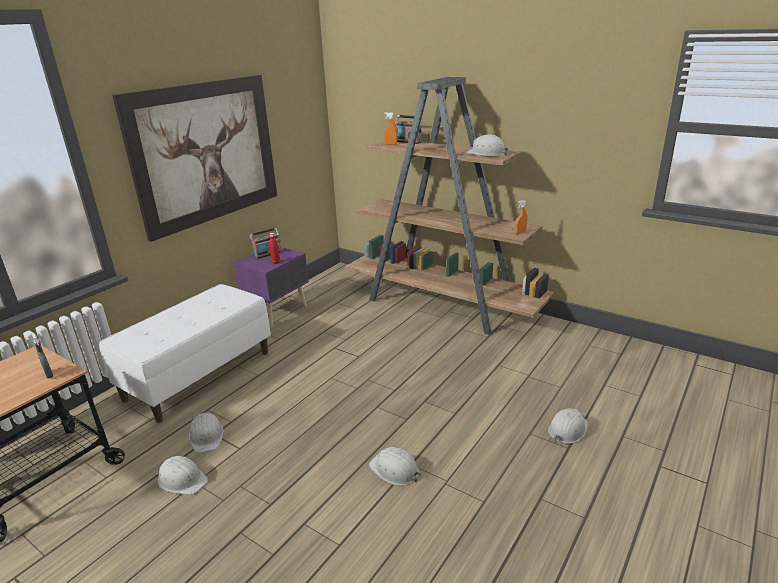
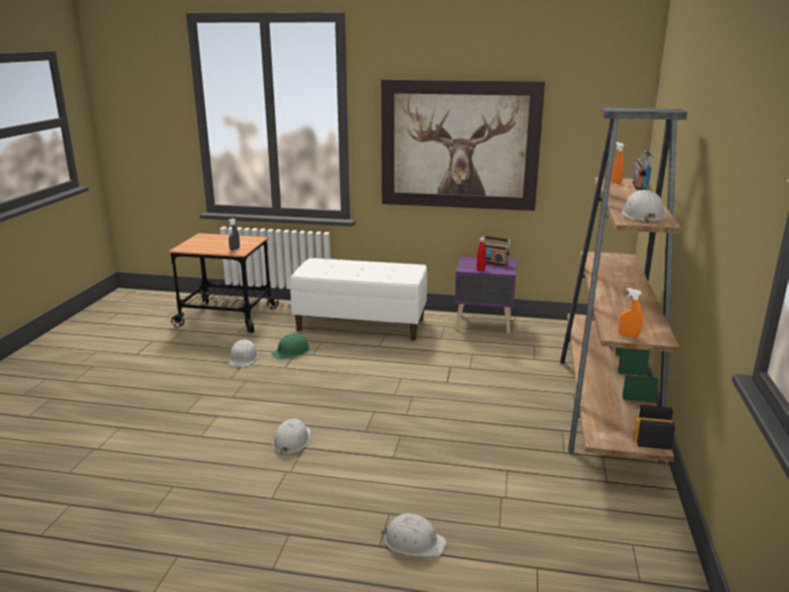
camera: 65 degrees right, 5 degrees down
(207, 436) = (291, 351): white hard hat -> green hard hat

